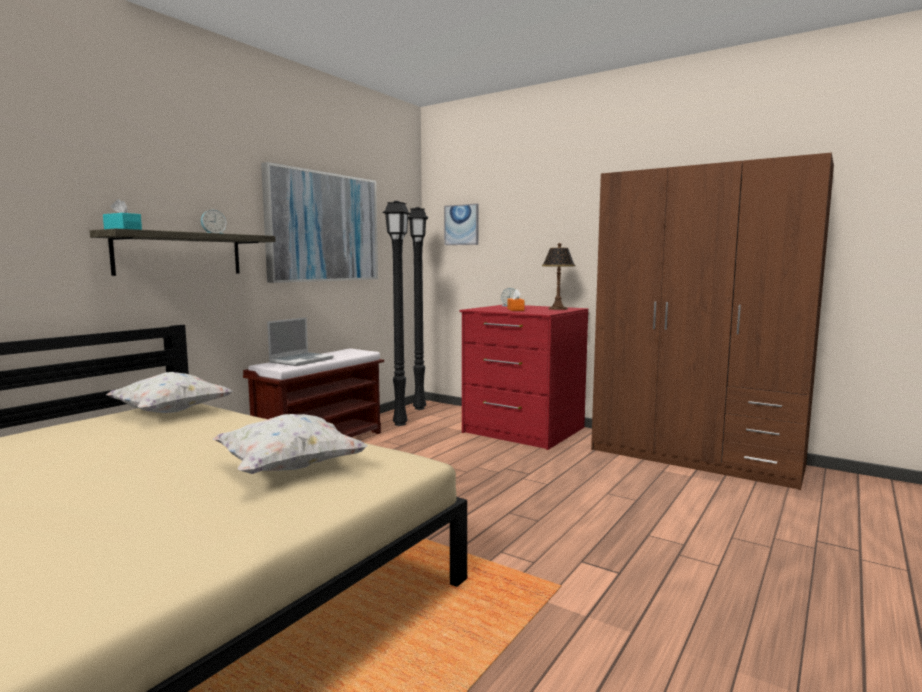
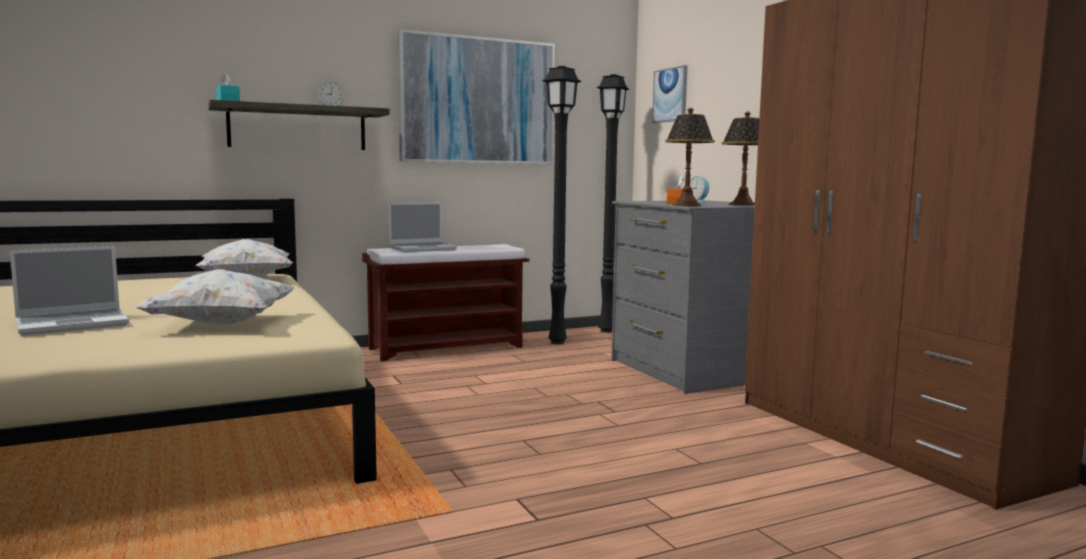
camera: 30 degrees right, 0 degrees up
(126, 501) = (74, 324): none -> laptop
(522, 430) = (691, 370): red dresser -> grey dresser
(537, 312) = (686, 205): none -> table lamp

